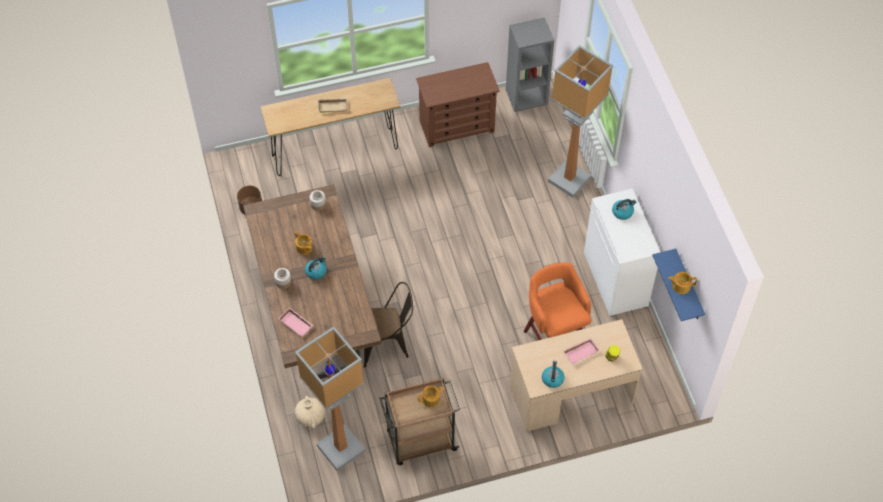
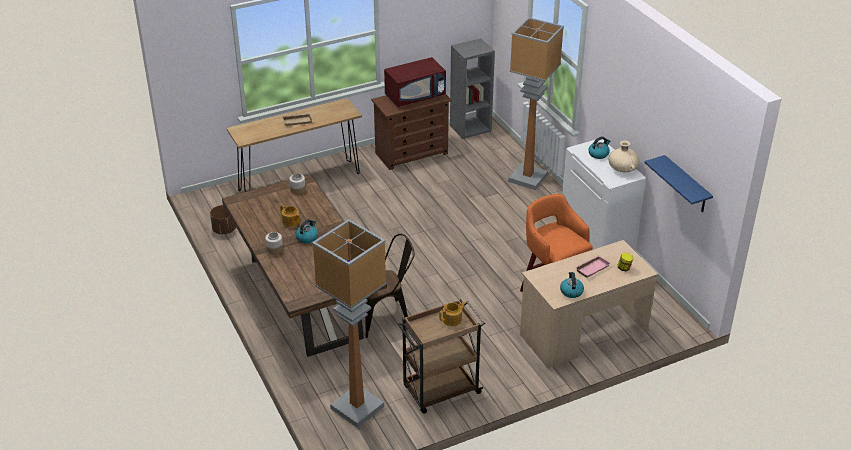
camera: 10 degrees left, 20 degrees down
(297, 323) = (295, 278): pink tray -> none
(310, 417) = (318, 385): beige vase -> beige vase (622, 169)
(462, 80) = (415, 96): none -> red microwave
(680, 286) = (681, 179): teapot -> none

